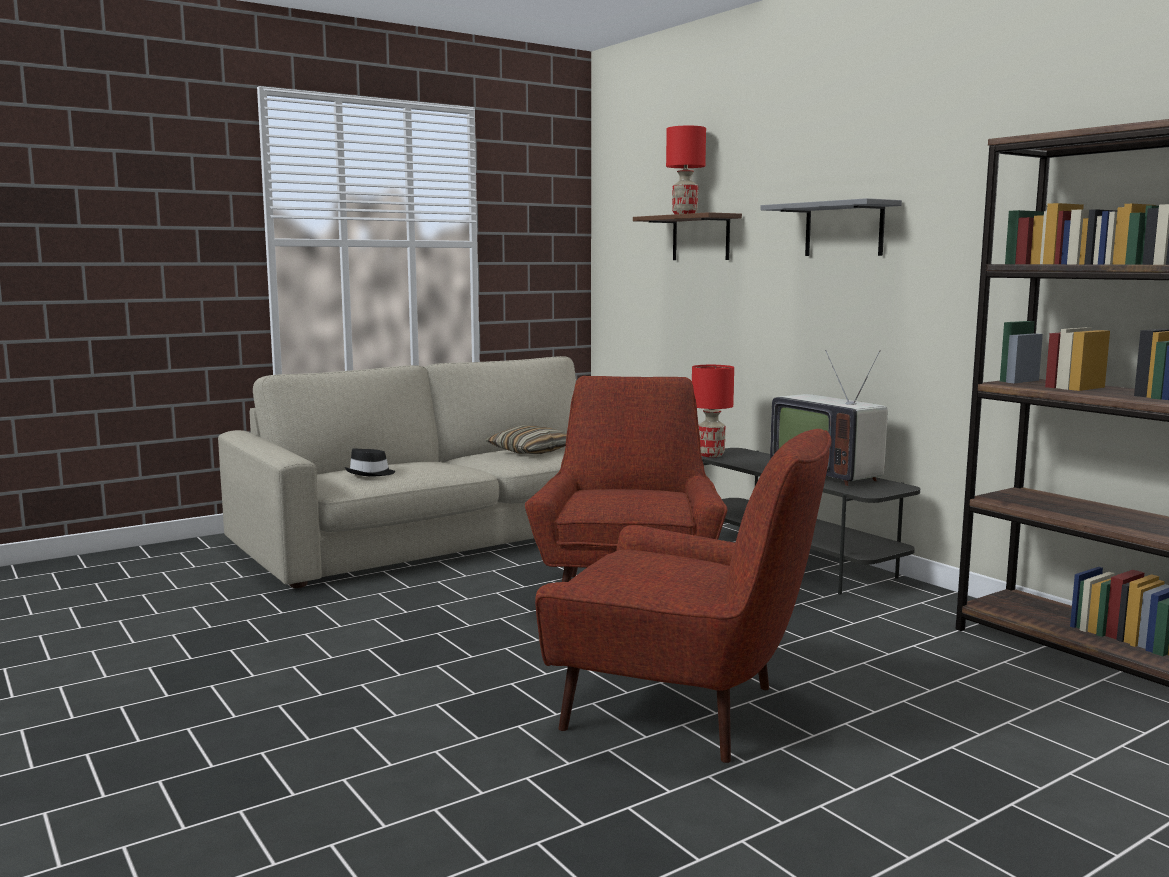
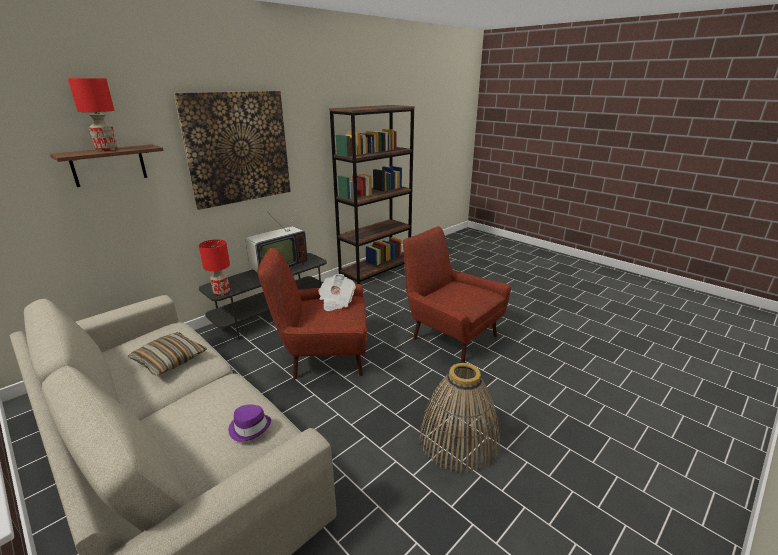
camera: 100 degrees left, 15 degrees up
(337, 670) = (458, 440): none -> basket
(370, 473) = (250, 427): black hat -> purple hat
(657, 499) = (336, 302): none -> newspaper
(684, 711) = (450, 335): red armchair -> red armchair turned 60 degrees counterclockwise
(844, 229) = (238, 148): grey shelf -> picture

